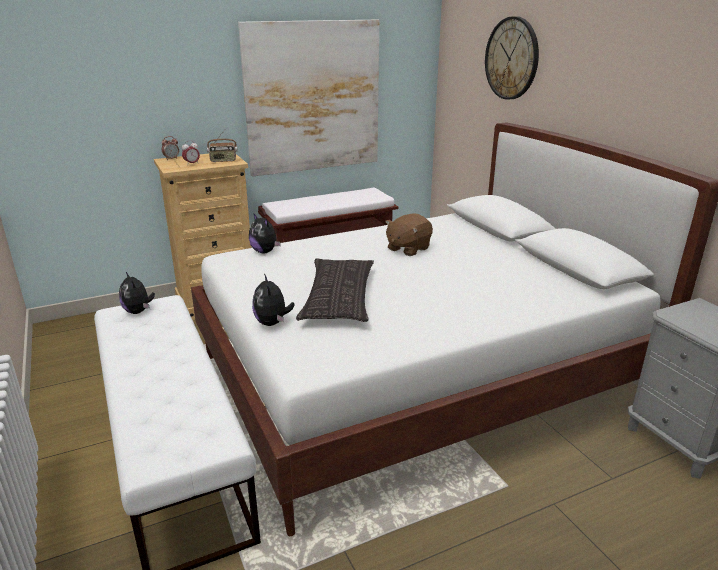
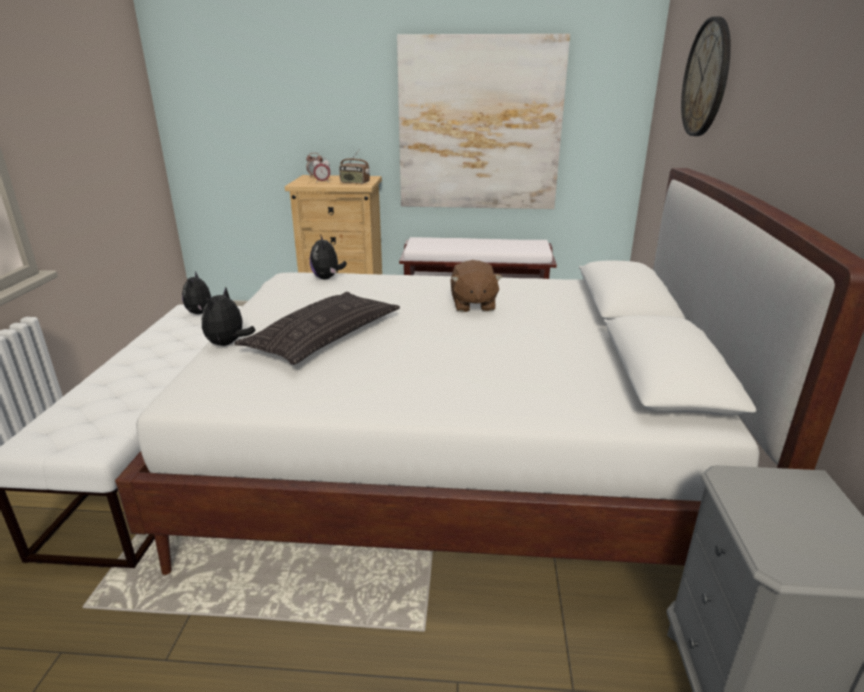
camera: 30 degrees right, 0 degrees up
(407, 249) = (473, 305): brown plush toy -> brown plush toy turned 75 degrees counterclockwise

